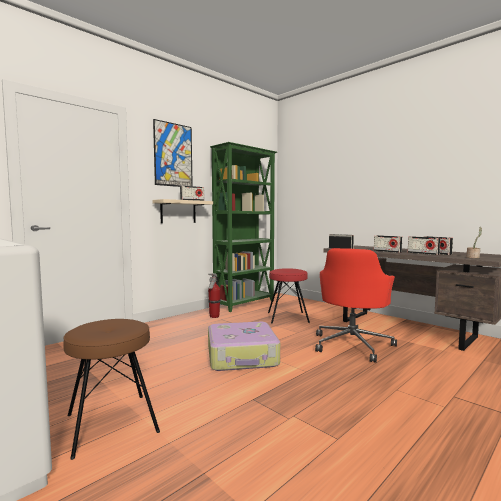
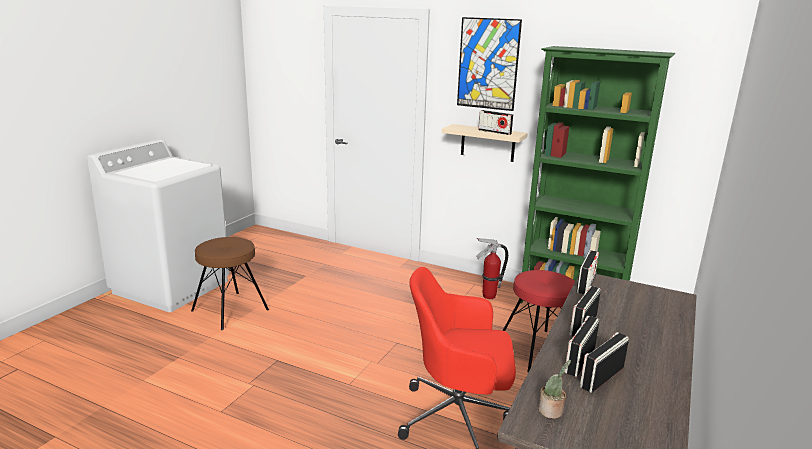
camera: 70 degrees right, 15 degrees up
(242, 356) = (369, 339): suitcase -> none

